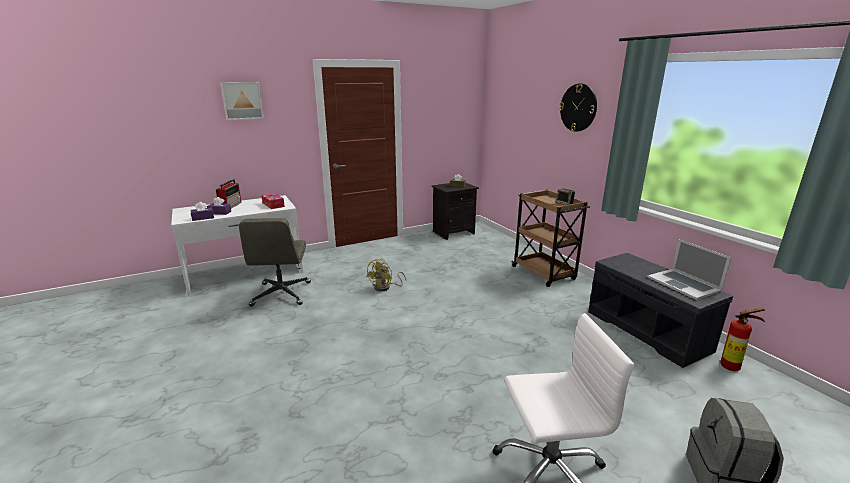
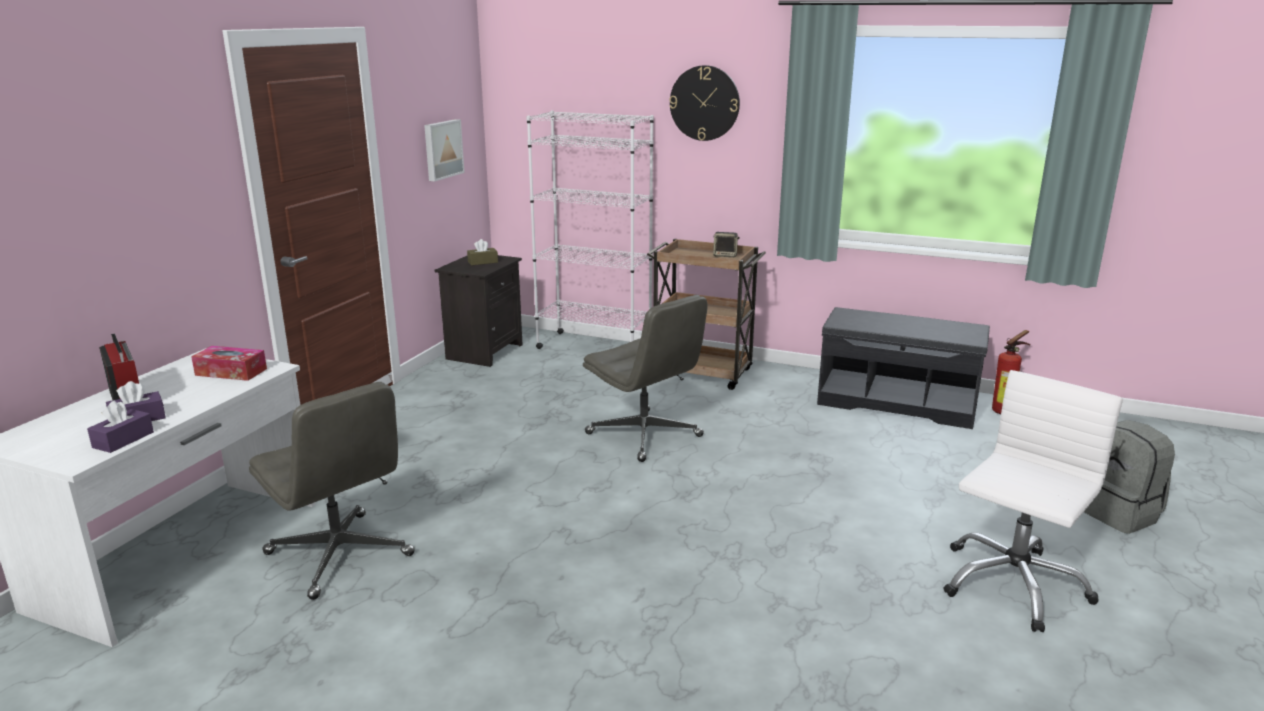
camera: 40 degrees left, 0 degrees up
(242, 100) = (97, 138): picture -> picture (442, 149)
(385, 287) = (515, 471): yellow fan -> none
(465, 293) = (645, 435): none -> grey office chair
(507, 244) = (594, 347): none -> white bookcase
(683, 284) = (938, 326): laptop -> none

